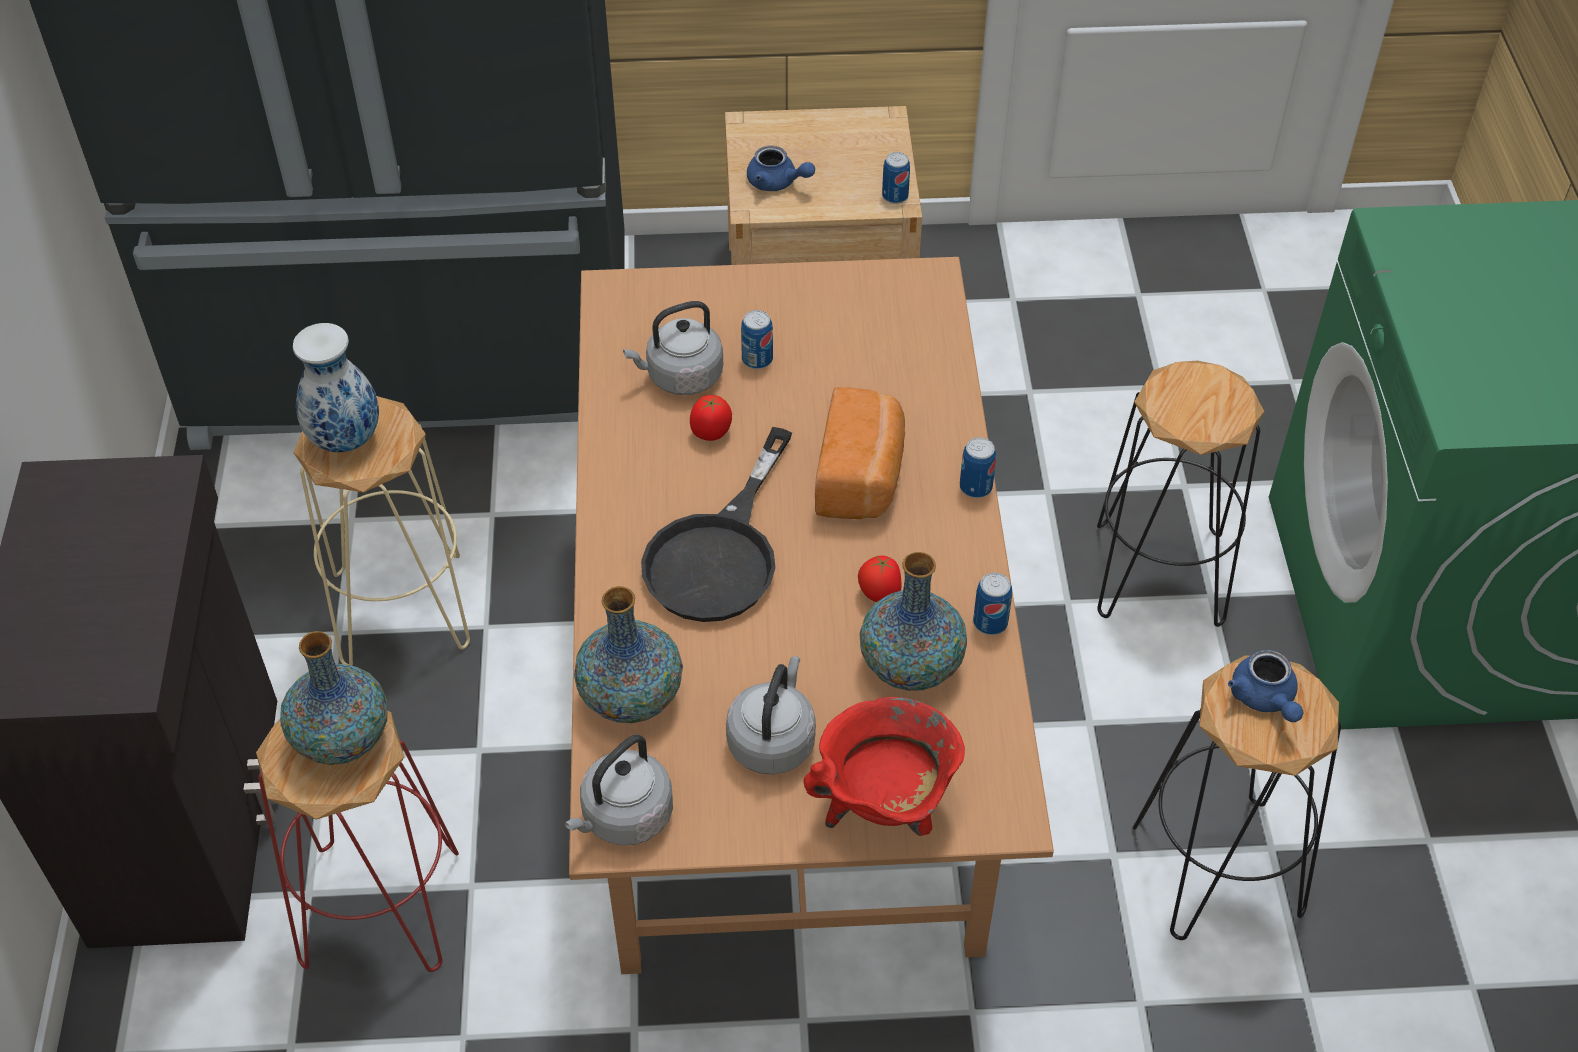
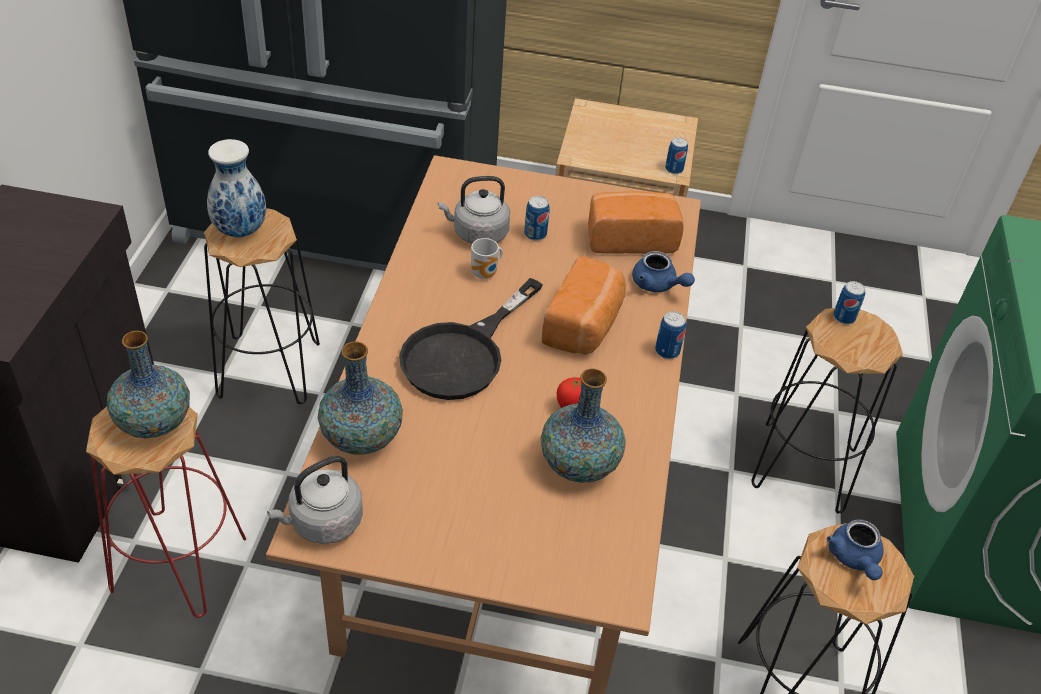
camera: 10 degrees right, 5 degrees down
(401, 608) = (269, 369): beige stool -> black stool
(711, 433) = (486, 274): tomato -> mug
(773, 740) = (455, 493): grey kettle -> none
(777, 183) = (596, 145): blue teapot -> blue teapot (658, 285)
(882, 336) = (629, 238): none -> bread
(885, 808) = (525, 565): red cooking pot -> none
(990, 622) = (649, 447): can -> can (844, 317)

